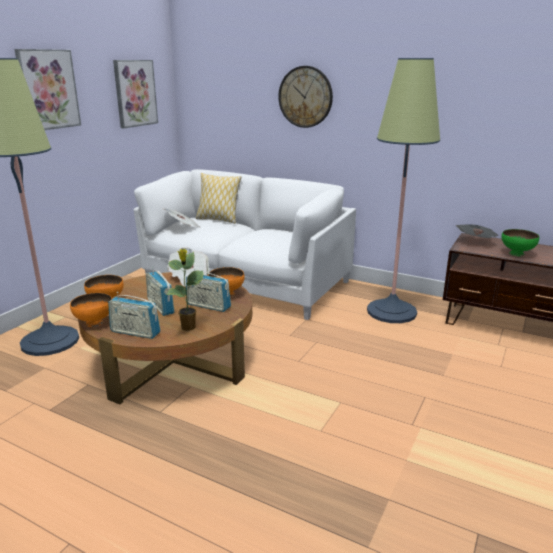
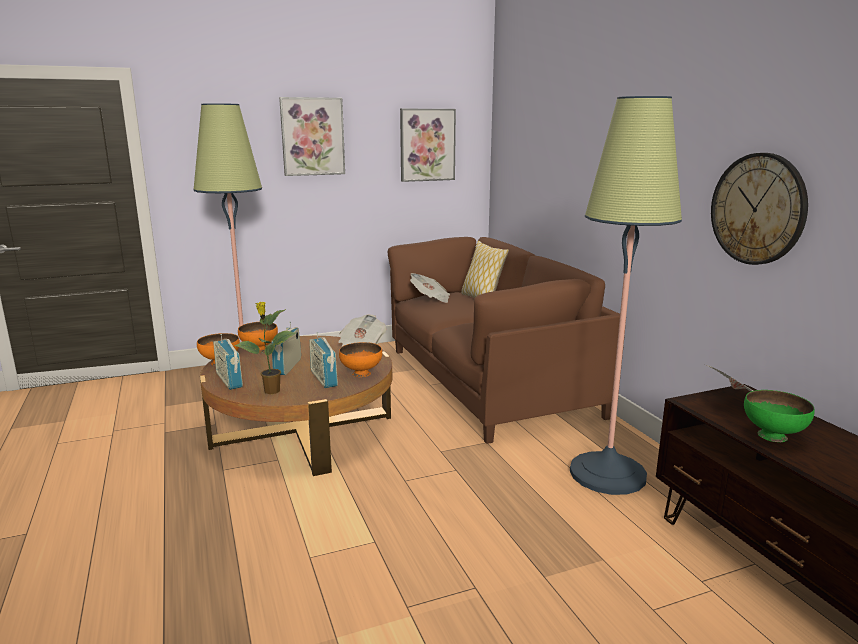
camera: 40 degrees right, 5 degrees down
(246, 281) = (488, 381): white sofa -> brown sofa
(305, 97) = (591, 155): wall clock -> wall clock (758, 209)

